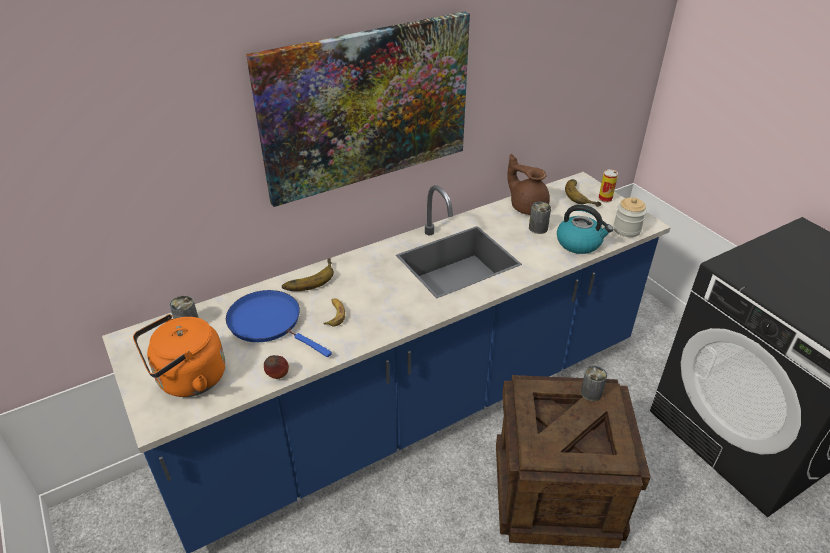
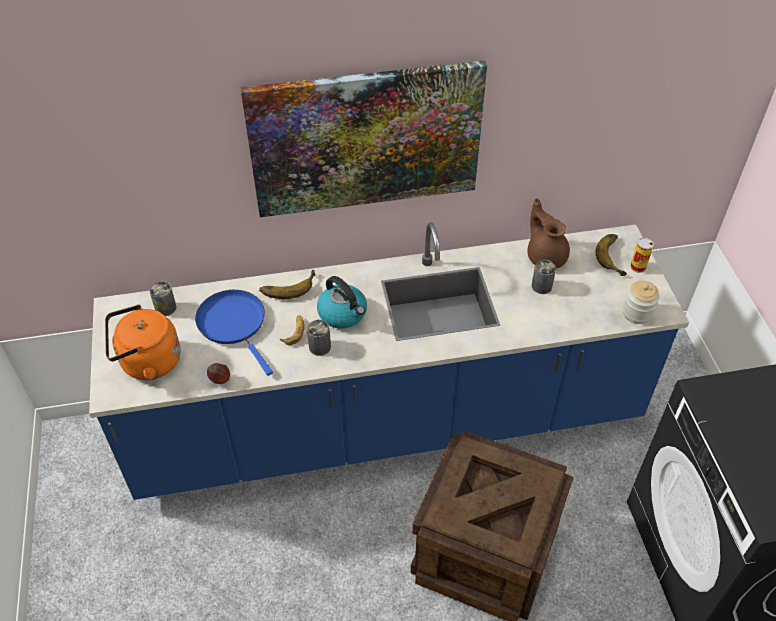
camera: 20 degrees right, 10 degrees up
(579, 243) = (575, 316): kettle -> kettle (343, 314)
(591, 393) = (530, 473): can -> can (320, 347)

